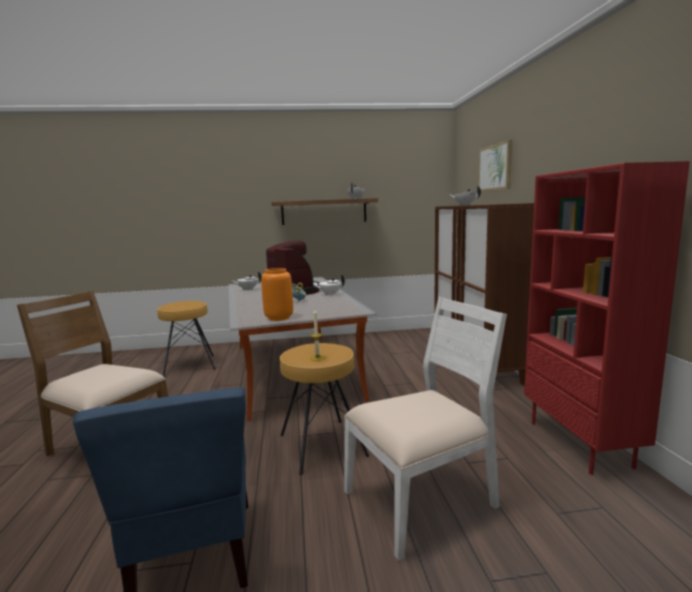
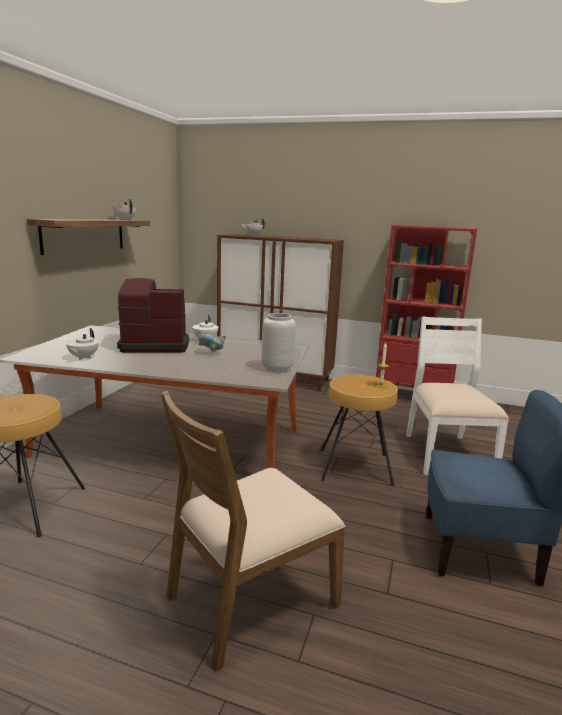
camera: 65 degrees left, 5 degrees up
(278, 318) = (276, 369): orange vase -> grey vase
(495, 167) = (268, 202): picture -> none

